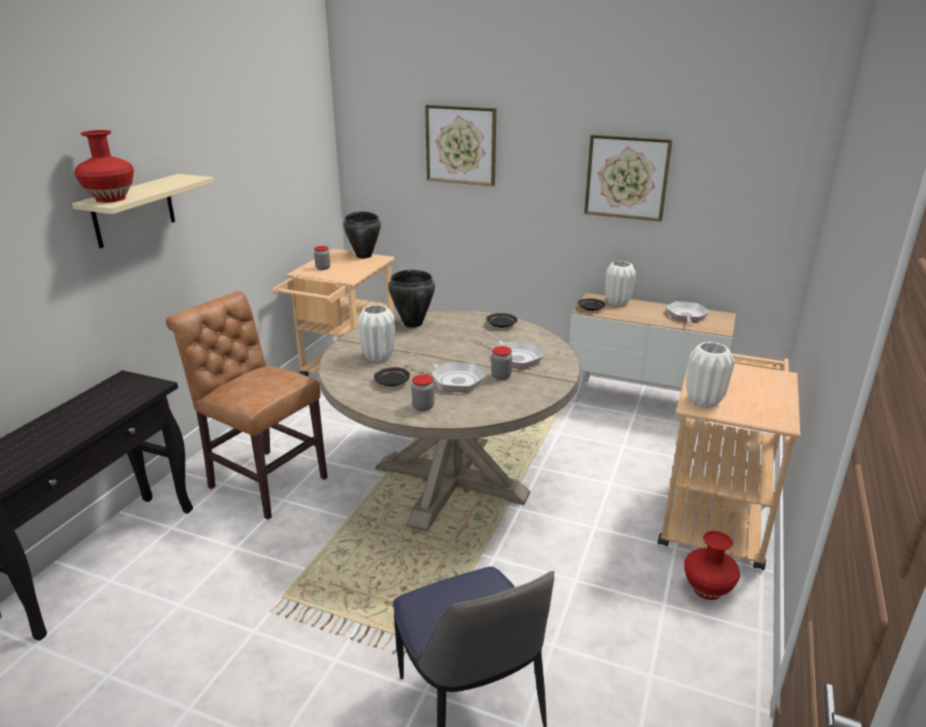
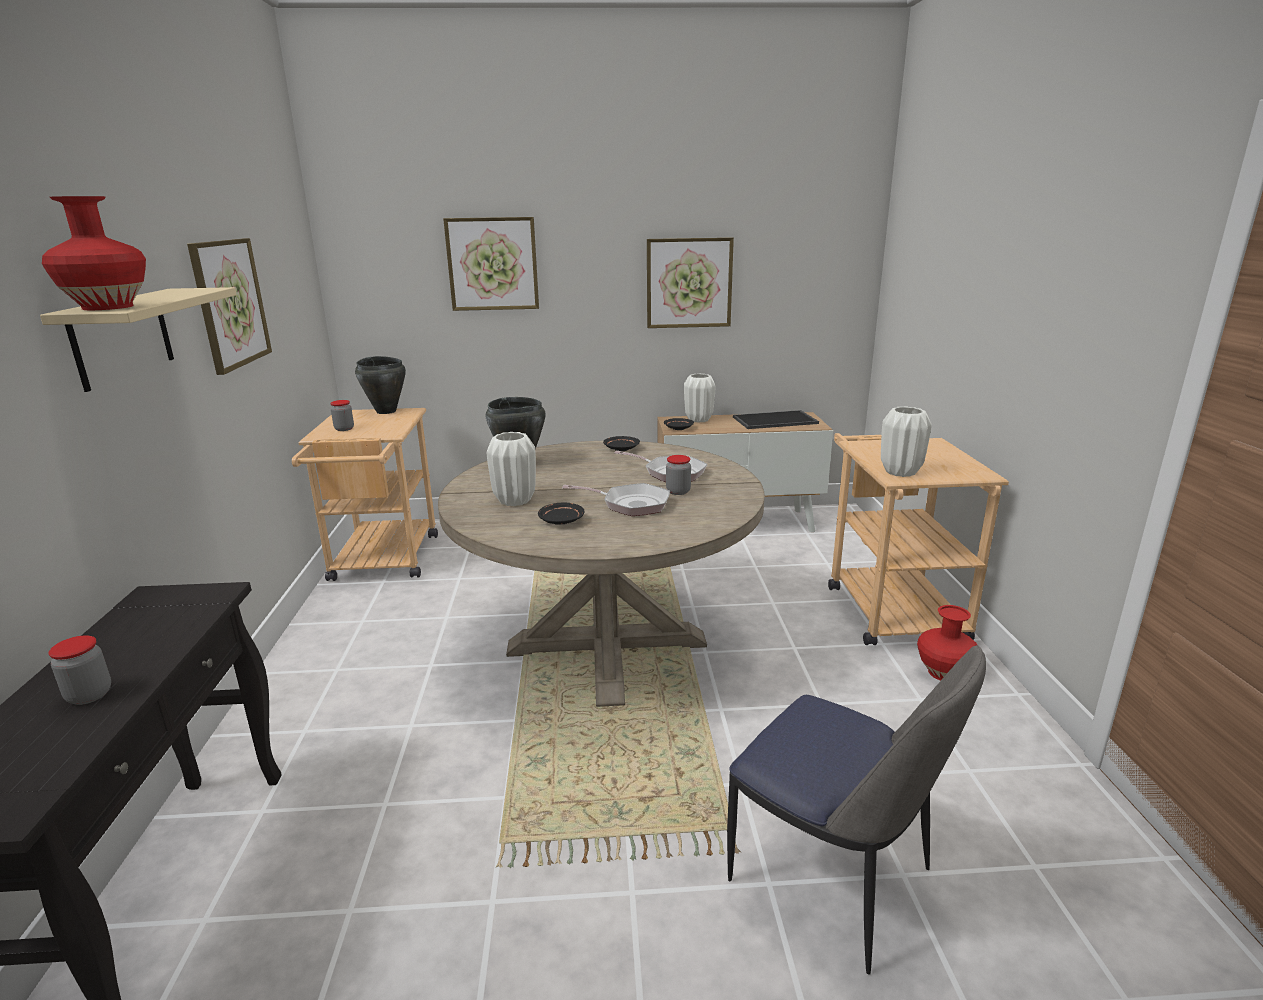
camera: 25 degrees left, 5 degrees down
(234, 176) = (230, 303): none -> picture
(263, 481) = (364, 710): brown chair -> none
(423, 407) = (627, 536): jar -> jar (89, 695)
(686, 316) = (774, 421): frying pan -> tray

